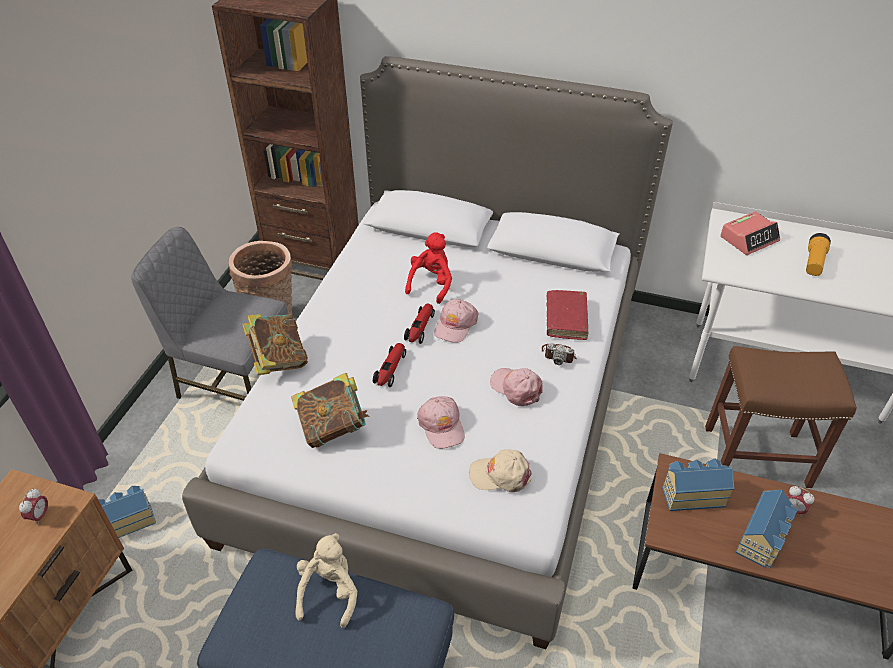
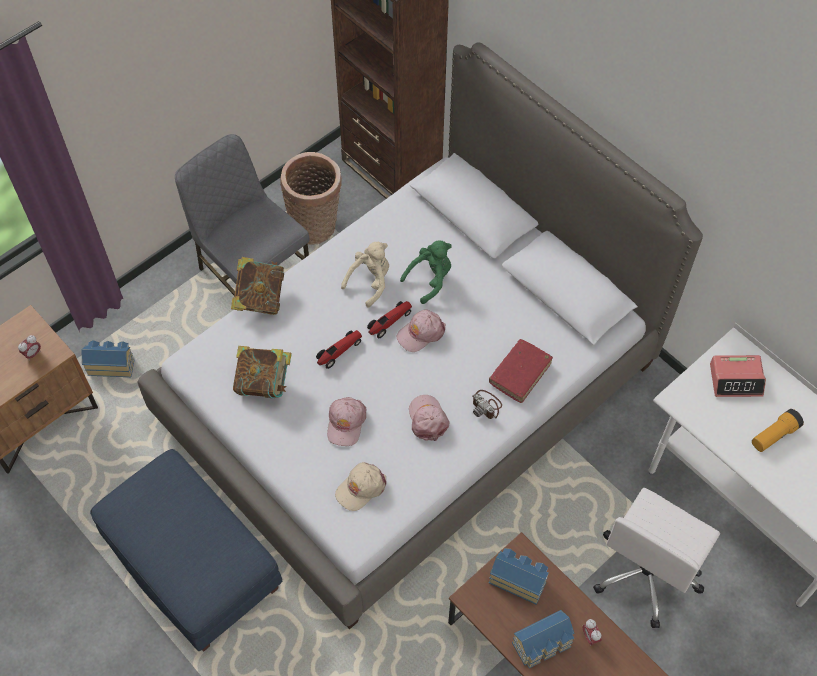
camera: 30 degrees right, 15 degrees up
(329, 592) = (197, 508): beige plush toy -> beige plush toy (370, 281)
(431, 284) = (430, 279): red plush toy -> green plush toy
(500, 475) = (361, 488): beige cap -> beige cap turned 75 degrees counterclockwise
(755, 457) = (646, 573): brown stool -> white office chair

